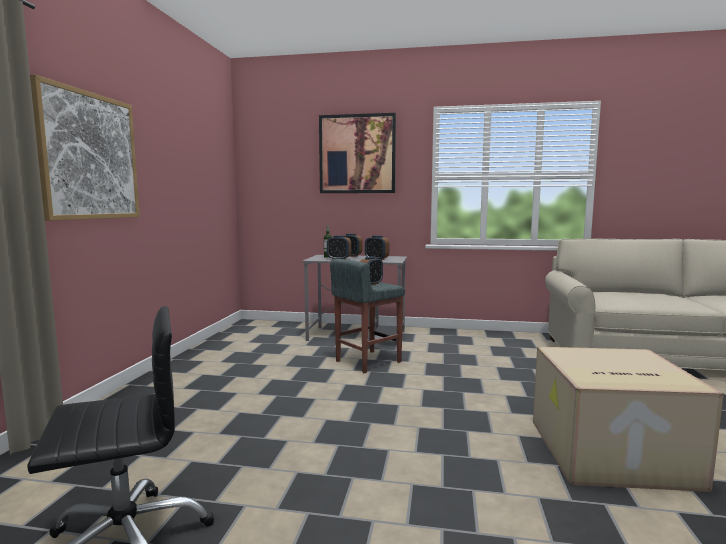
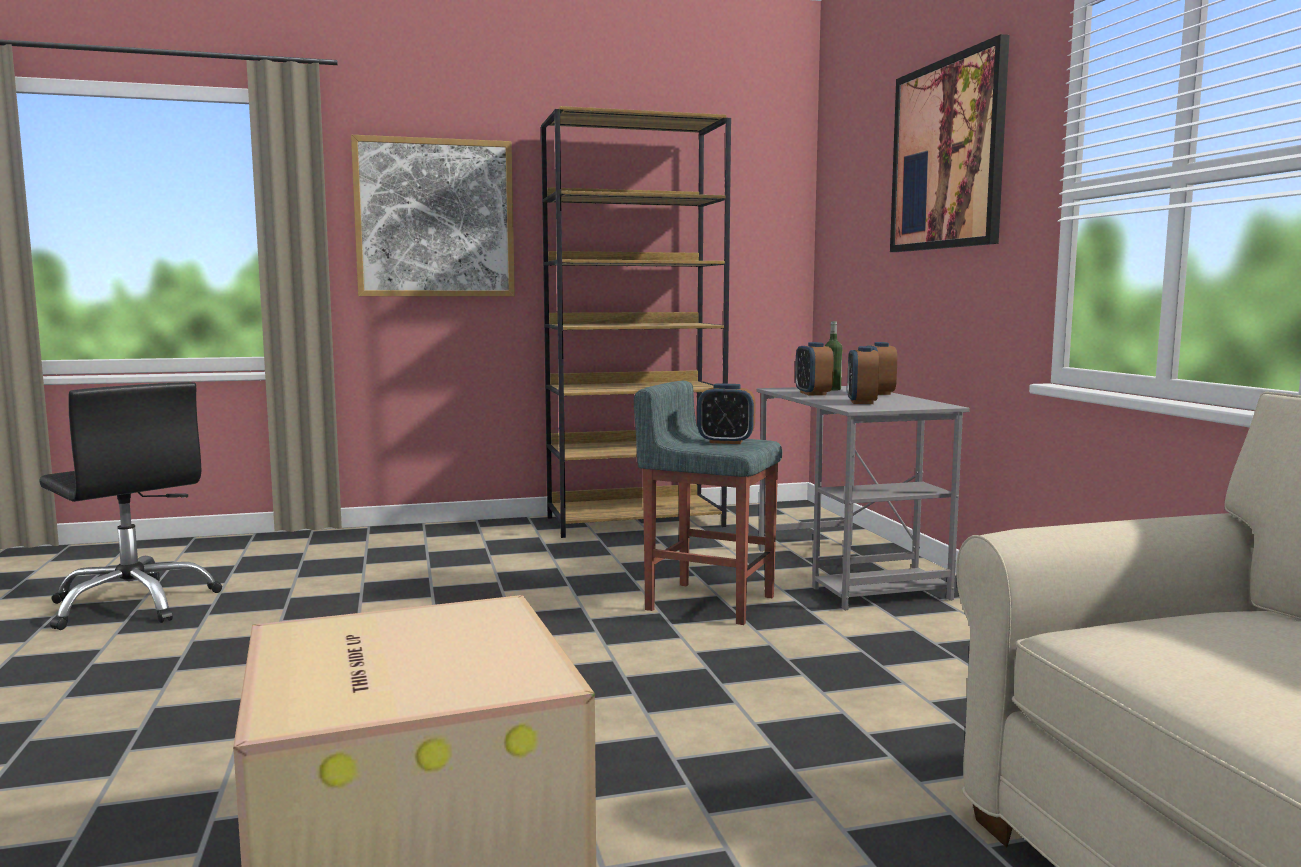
camera: 65 degrees right, 0 degrees up
(216, 350) = (636, 522): none -> brown bookcase

